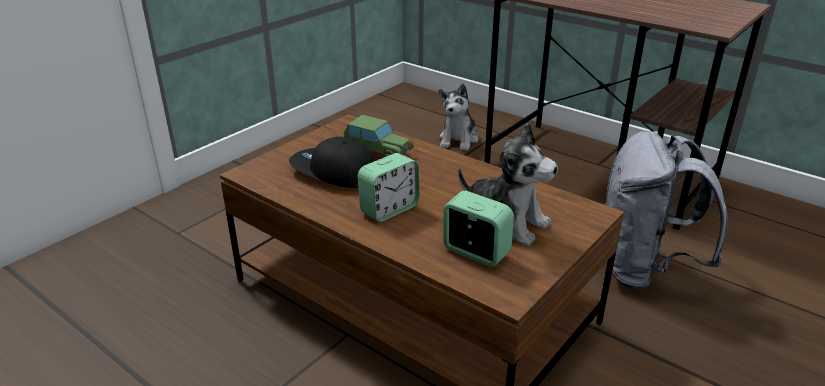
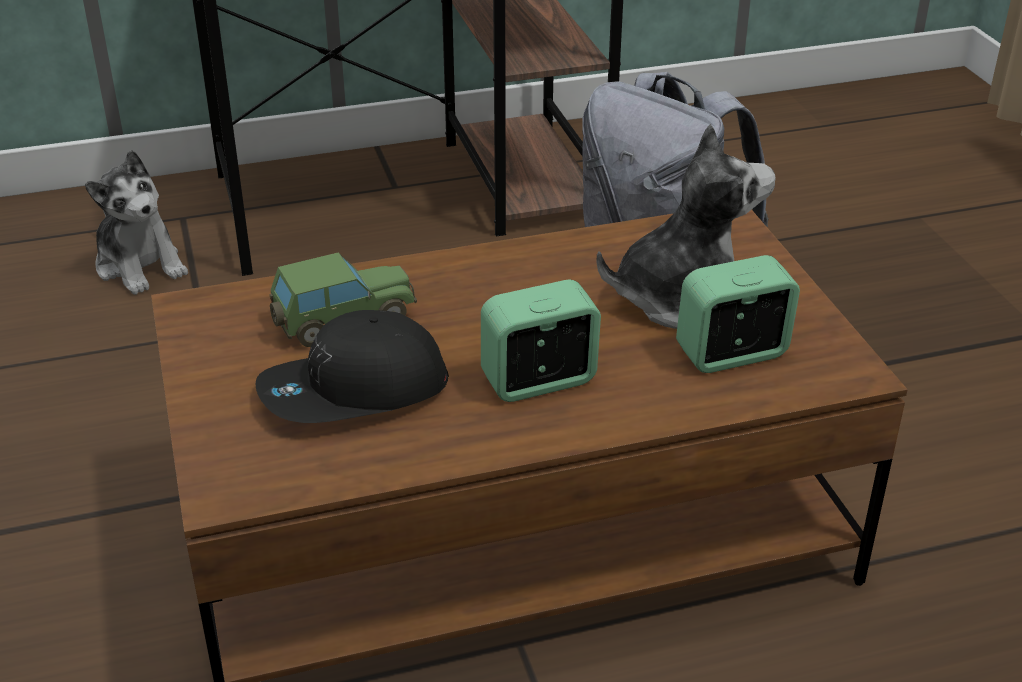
camera: 55 degrees left, 5 degrees up
(389, 209) = (539, 381): alarm clock -> alarm clock turned 105 degrees counterclockwise

